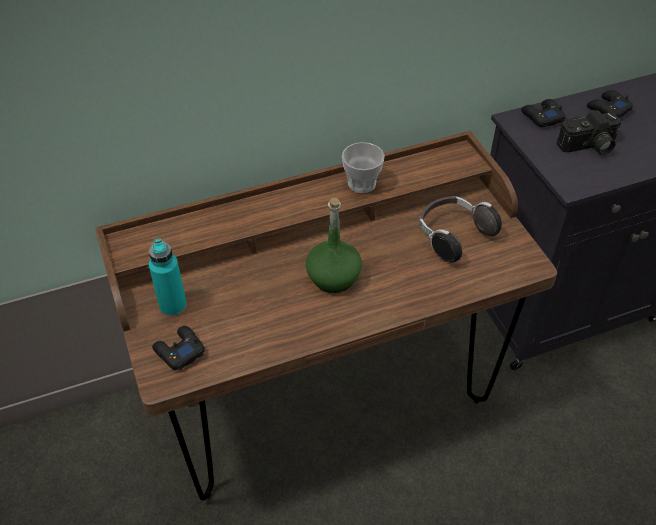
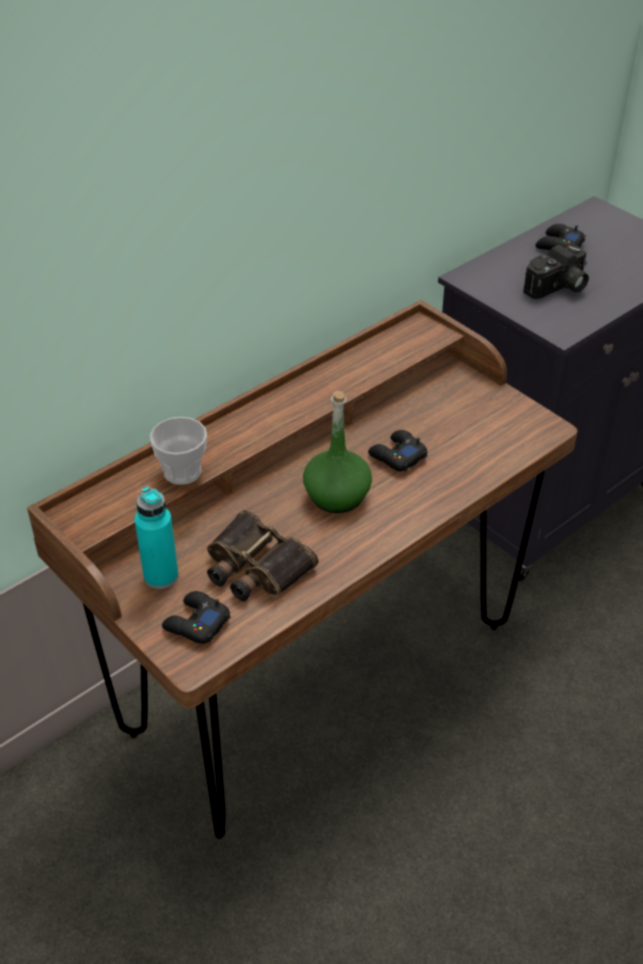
camera: 20 degrees left, 5 degrees down
(243, 318) = (254, 567): none -> binoculars
(362, 183) = (327, 383): cup -> cup (182, 472)
(452, 236) = (448, 419): headphones -> none
(541, 117) = (493, 268): black game controller -> black game controller (397, 456)

